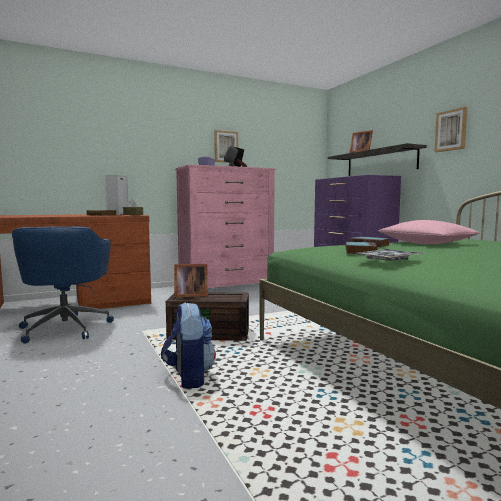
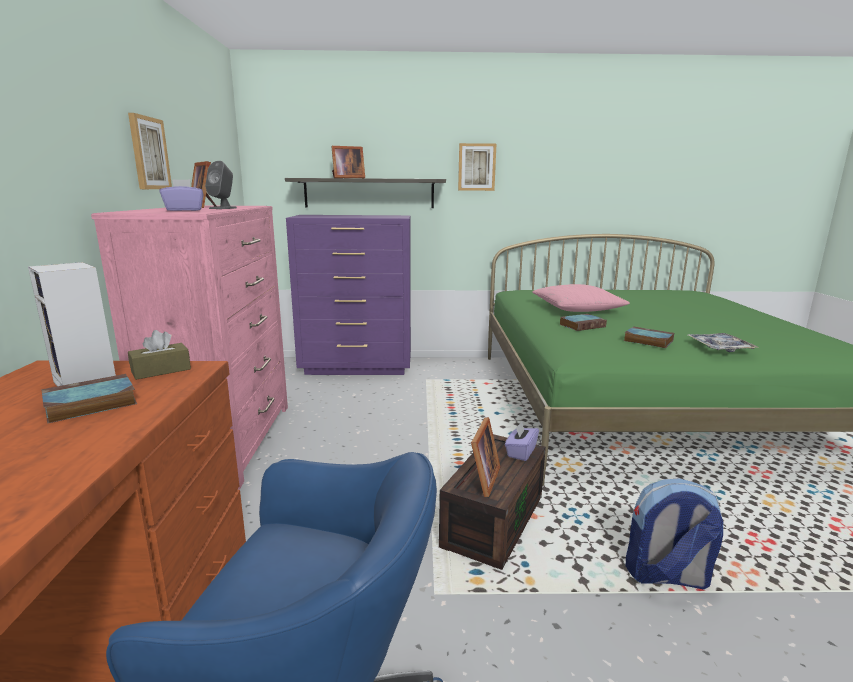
camera: 65 degrees left, 10 degrees up
(231, 298) = (520, 452): none -> purple tissue box

